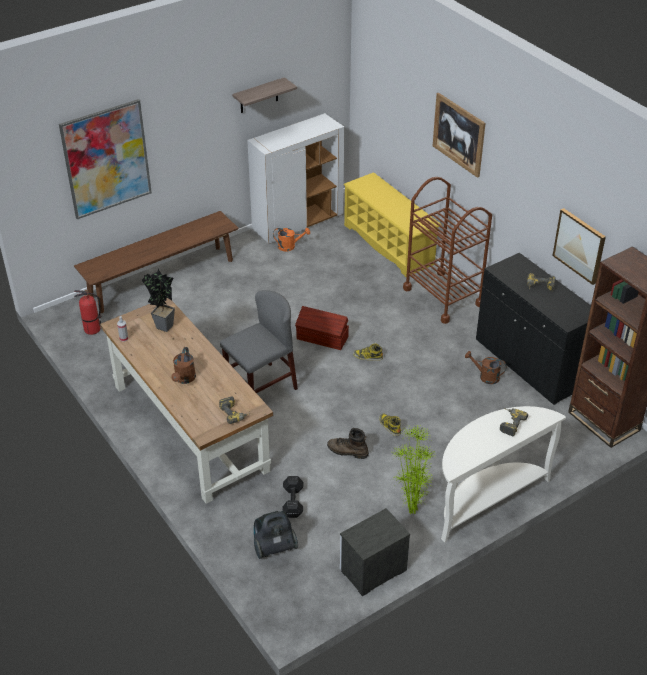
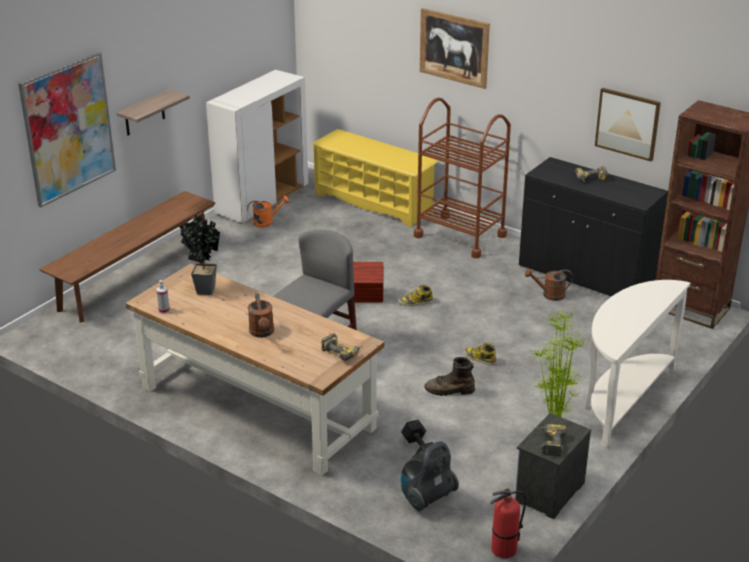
camera: 20 degrees left, 10 degrees down
(92, 330) = (80, 340): fire extinguisher -> fire extinguisher (504, 550)
(259, 96) = (214, 48): shelf -> shelf (144, 113)
(510, 423) = (640, 299): power drill -> power drill (548, 443)

